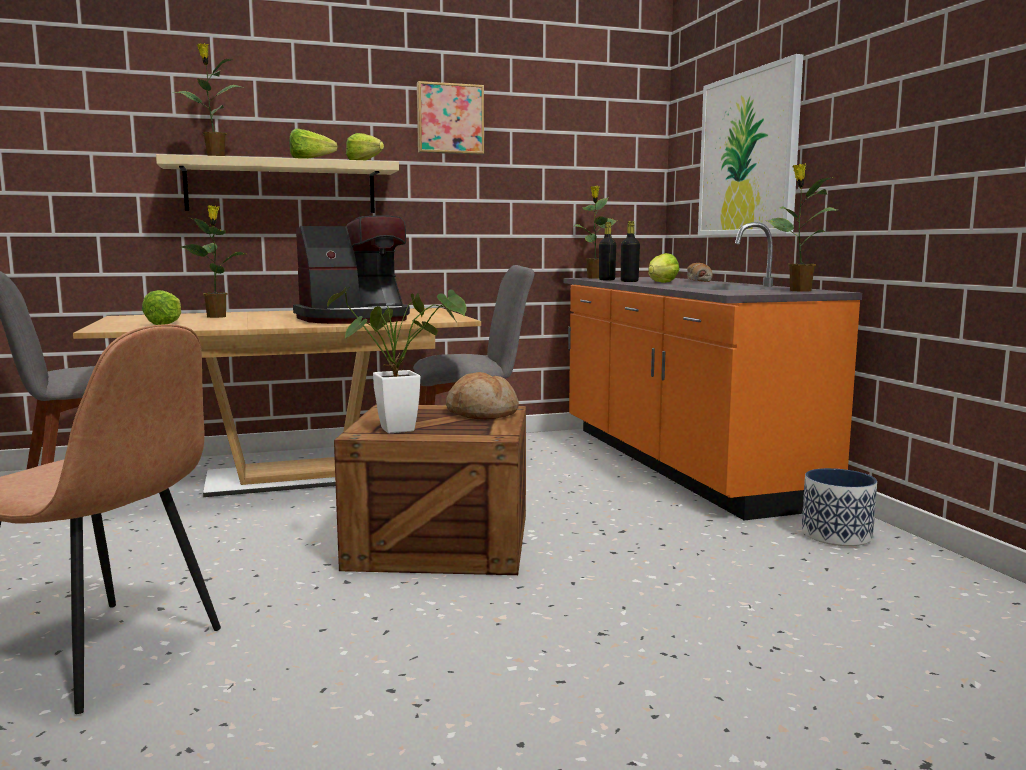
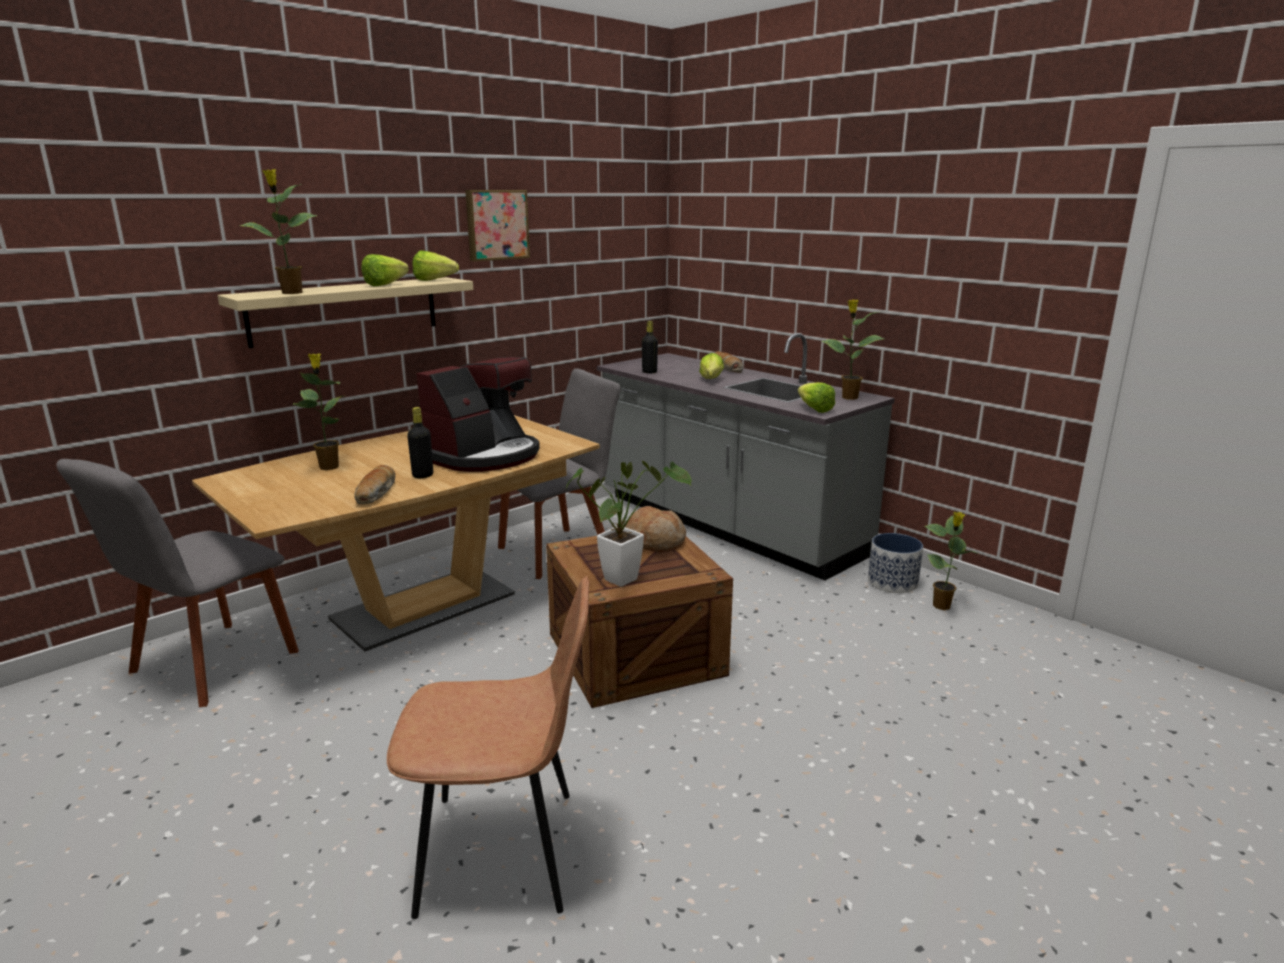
camera: 25 degrees left, 10 degrees up
(169, 323) = (314, 493): lettuce -> lettuce (813, 408)
(213, 326) = (377, 493): none -> bread
(594, 278) = (626, 365): potted plant -> potted plant (942, 606)
(629, 281) = (678, 377): black bottle -> black bottle (423, 475)
(679, 464) = (727, 525): orange counter -> grey counter
(748, 154) = (770, 263): picture -> none

